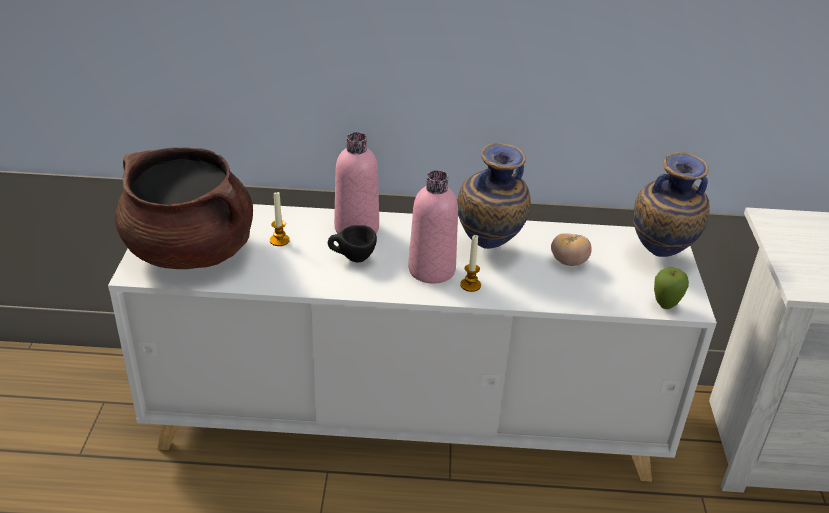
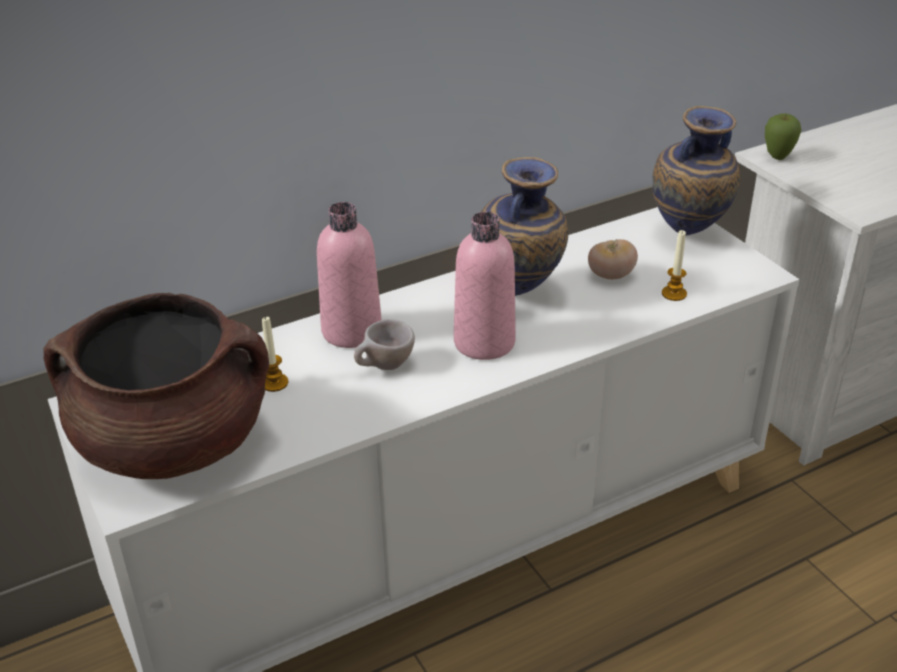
camera: 30 degrees left, 0 degrees up
(352, 259) = (384, 368): black cup -> beige cup
(470, 285) = (541, 341): candle -> candle (674, 294)
(665, 305) = (741, 282): apple -> apple (777, 157)

